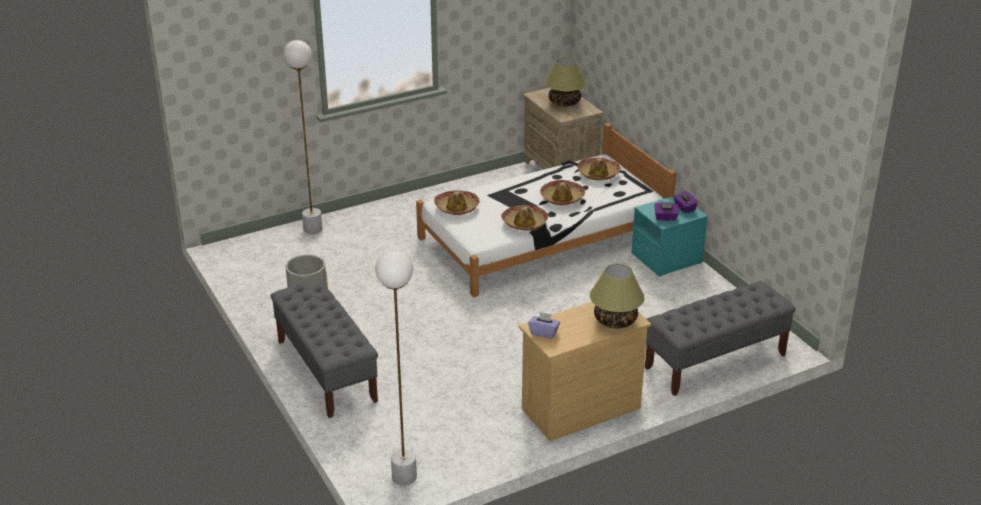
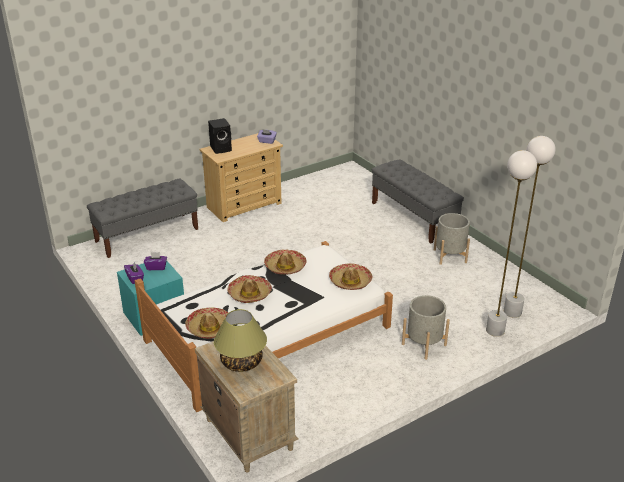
camera: 175 degrees right, 0 degrees up
(390, 221) = (424, 344): none -> grey planter
(404, 477) = (343, 172): white floor lamp -> white floor lamp (512, 312)
(615, 321) = (221, 148): table lamp -> black speaker

